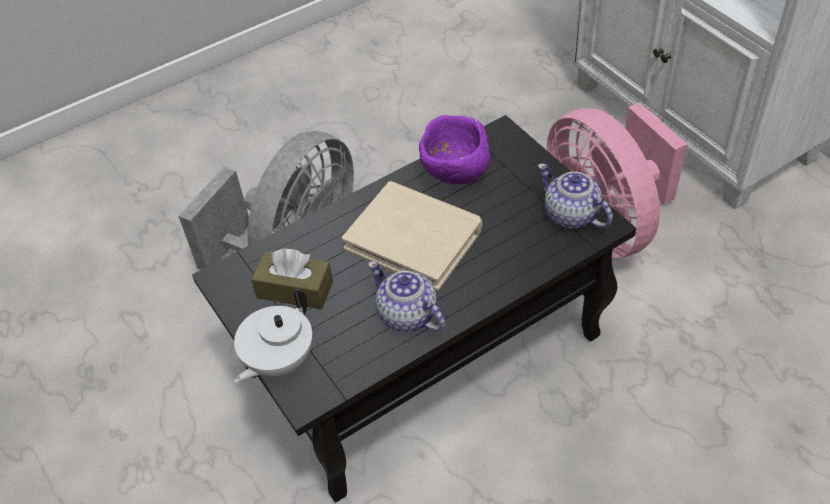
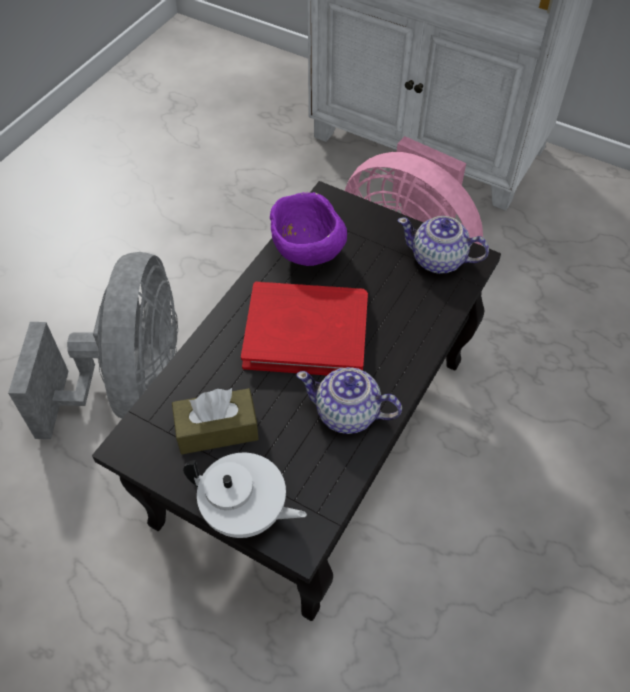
camera: 30 degrees left, 5 degrees up
(278, 360) = (245, 512): white teapot -> white teapot turned 75 degrees counterclockwise
(414, 238) = (306, 332): beige book -> red book

